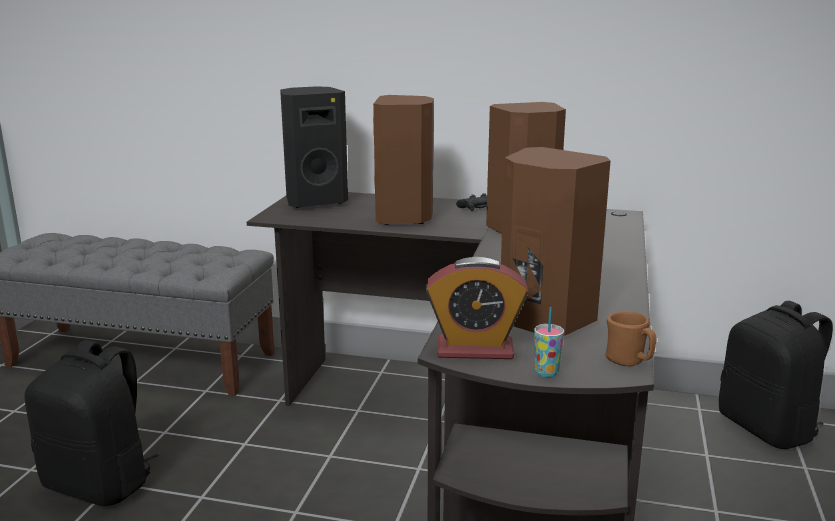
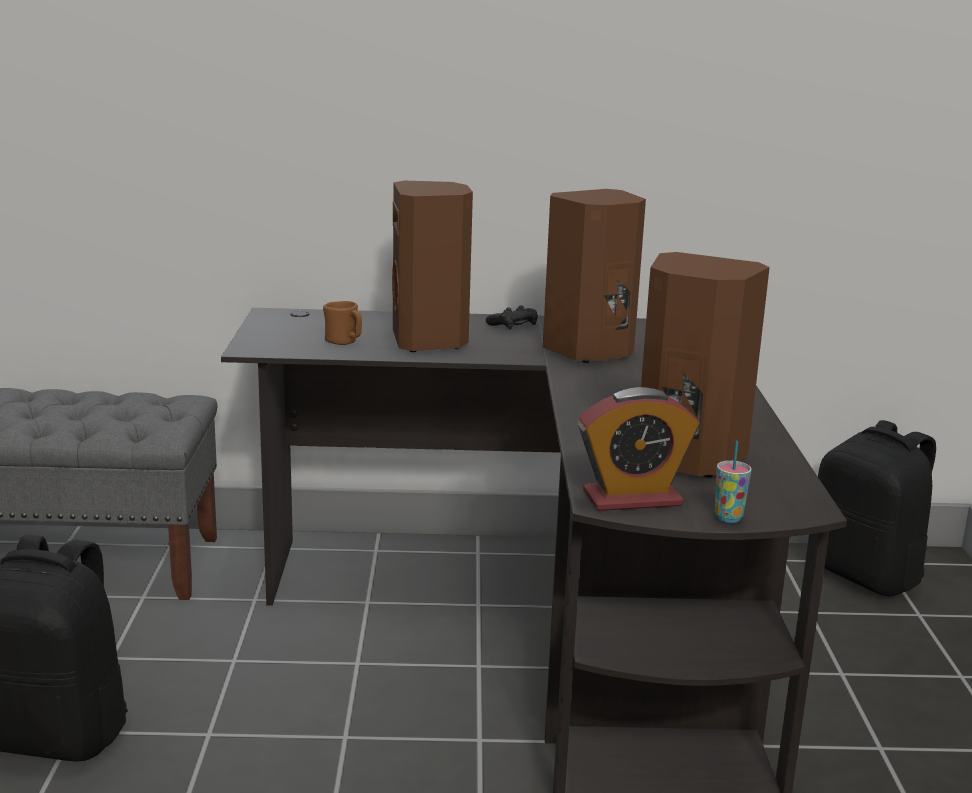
camera: 15 degrees left, 0 degrees up
(315, 201) = (294, 324): black speaker -> none
(629, 362) = (807, 498): brown mug -> brown mug (344, 342)

